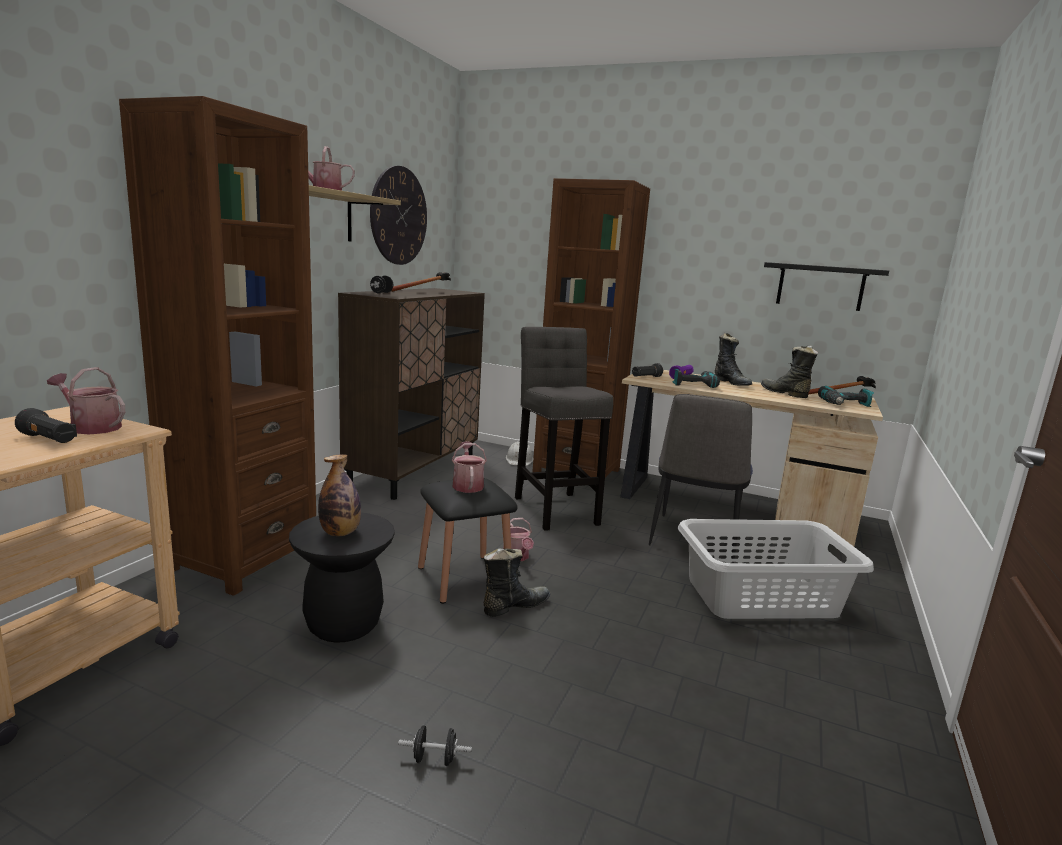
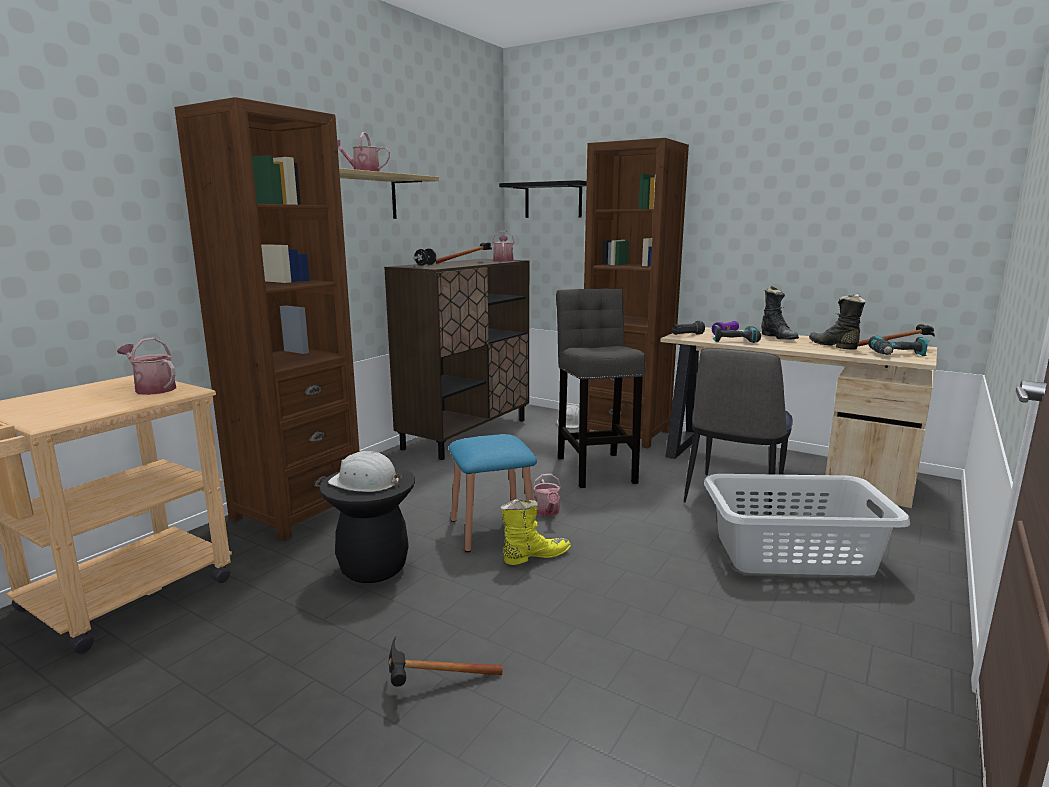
camera: 10 degrees right, 0 degrees up
(49, 440) = (115, 399): black flashlight -> none
(340, 533) = (365, 482): bottle -> white hard hat
(399, 216) = (444, 192): wall clock -> none
(434, 759) = (430, 685): black dumbbell -> hammer
(464, 578) = (492, 530): black stool -> blue stool
(467, 485) = (490, 440): watering can -> watering can (503, 260)
(514, 606) = (535, 556): black boot -> yellow boot
(820, 286) = (872, 232): black shelf -> black shelf (553, 200)

